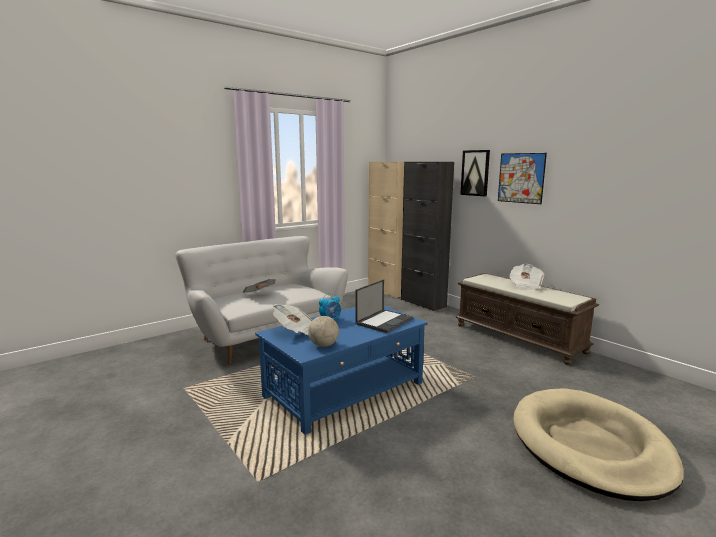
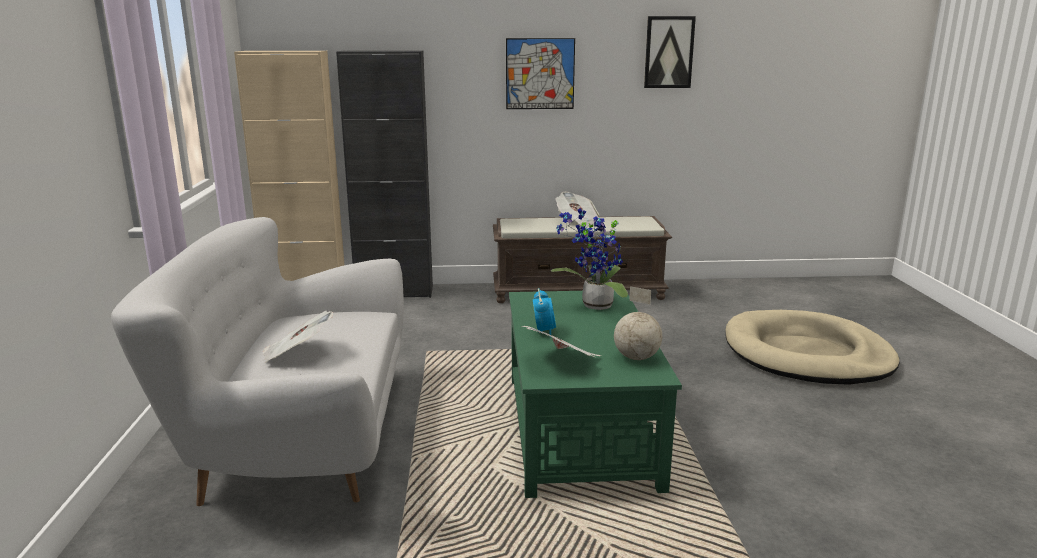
camera: 55 degrees left, 5 degrees up
(345, 390) = (579, 429): blue coffee table -> green coffee table
(385, 321) = (594, 306): laptop -> potted plant
(475, 173) = (461, 68): picture -> picture (668, 52)

